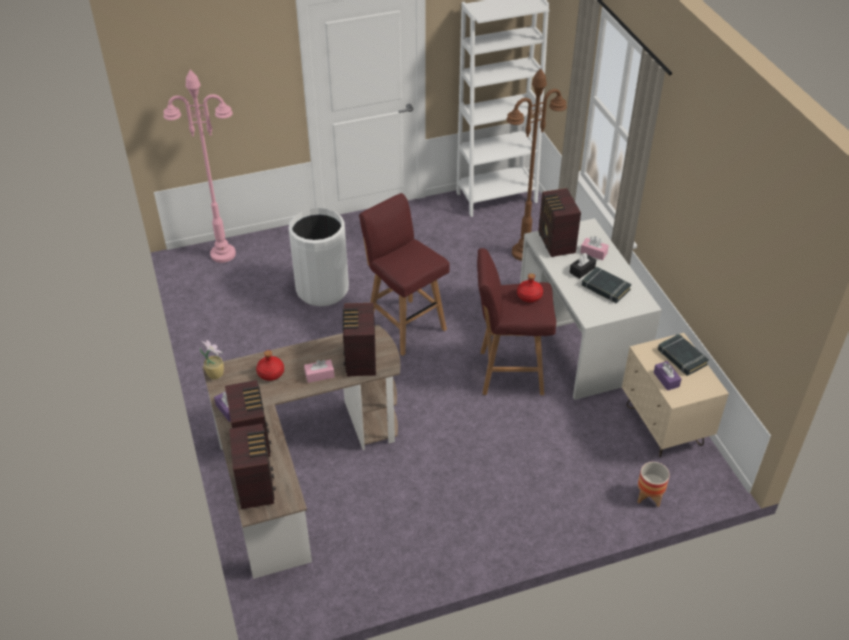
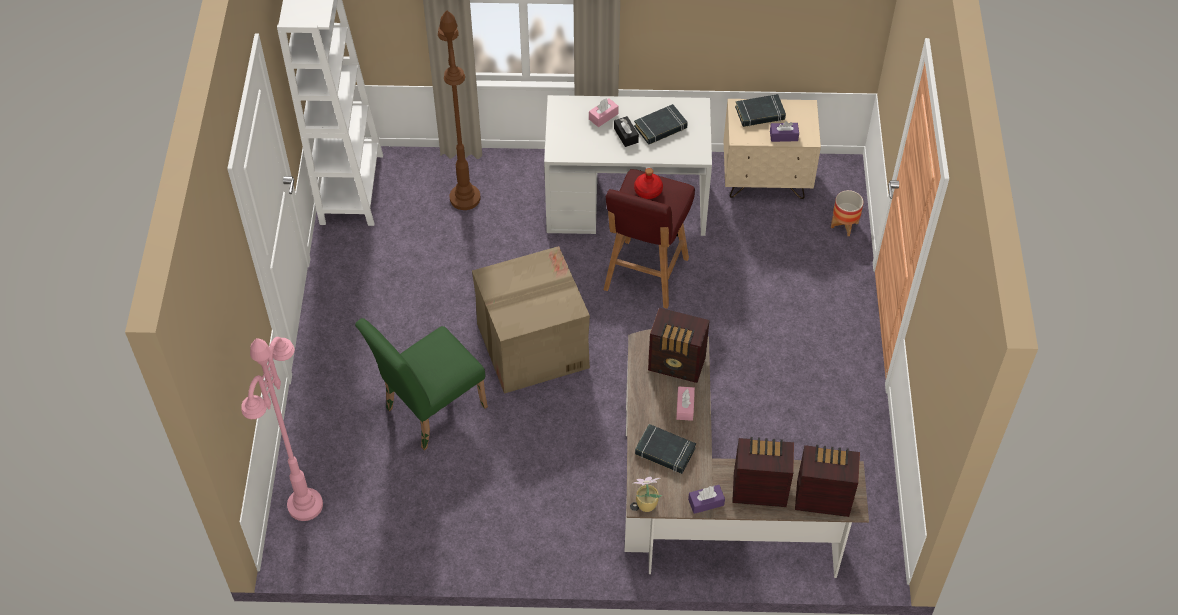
camera: 70 degrees left, 10 degrees up
(270, 373) = (665, 451): red bottle -> black book
(322, 289) = (429, 411): white trash can -> green chair
(405, 325) = (531, 346): red stool -> cardboard box
(556, 243) = (574, 141): radio -> none

